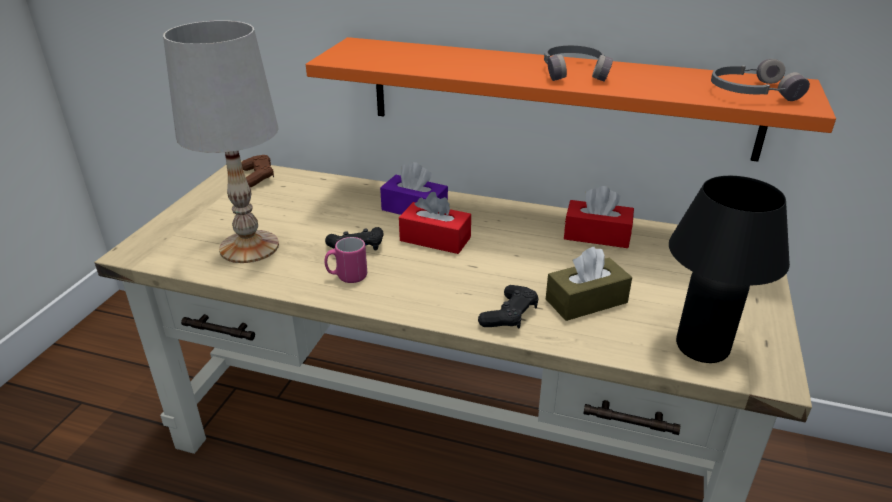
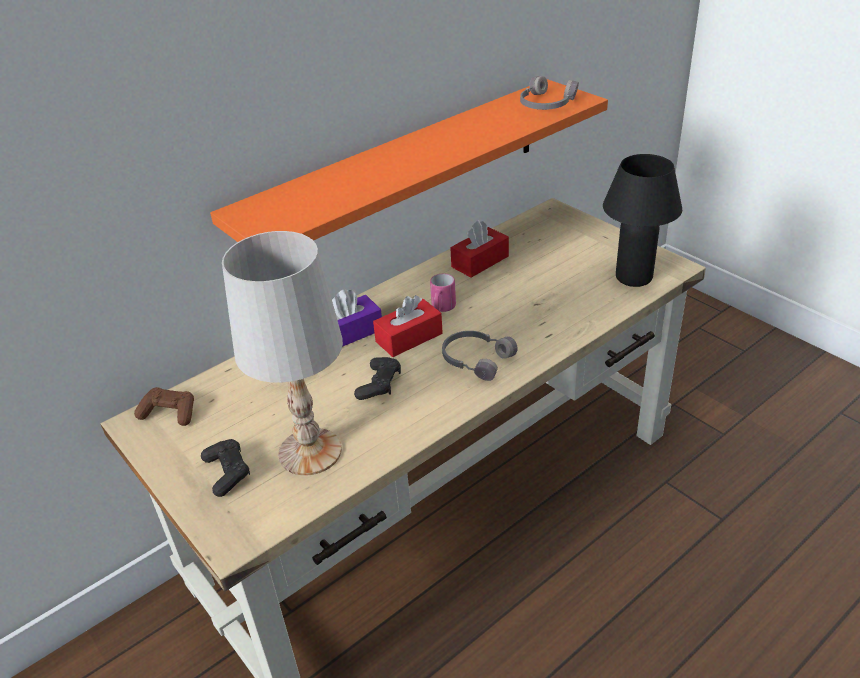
camera: 55 degrees left, 5 degrees up
(347, 277) = (419, 403): pink mug -> pink mug (442, 308)
(509, 315) = (541, 339): black game controller -> black game controller (227, 472)
(575, 72) = (440, 143): grey headphones -> grey headphones (476, 359)
(586, 301) = (553, 300): brown tissue box -> none

